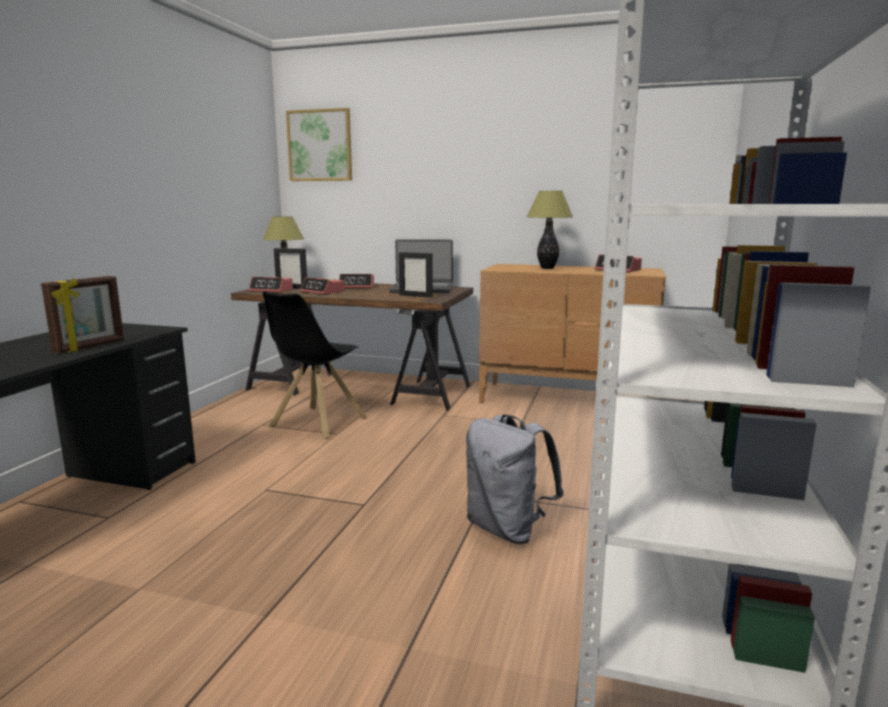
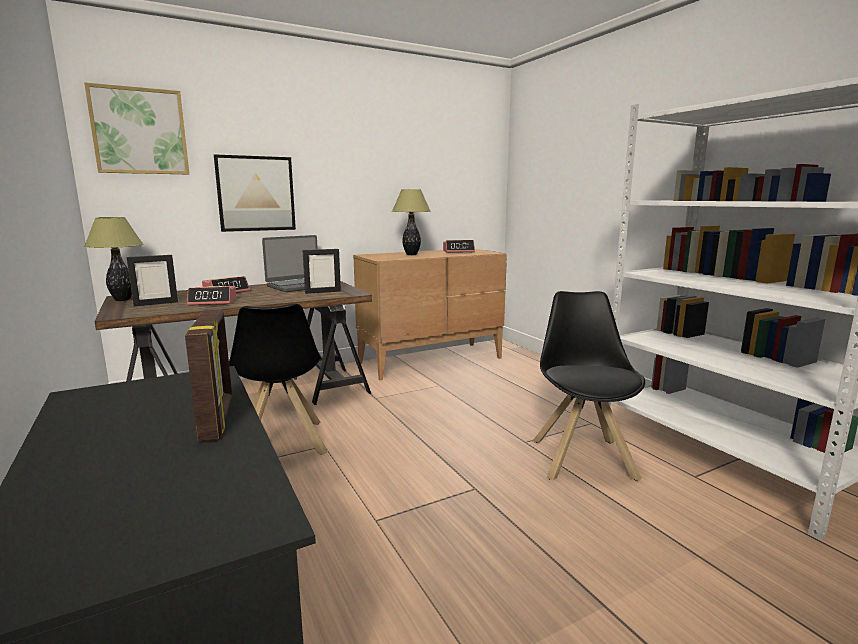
camera: 45 degrees left, 0 degrees up
(271, 290) = (141, 309): alarm clock -> none
(404, 197) = (256, 193): none -> picture
(507, 529) = (582, 457): grey backpack -> black chair

